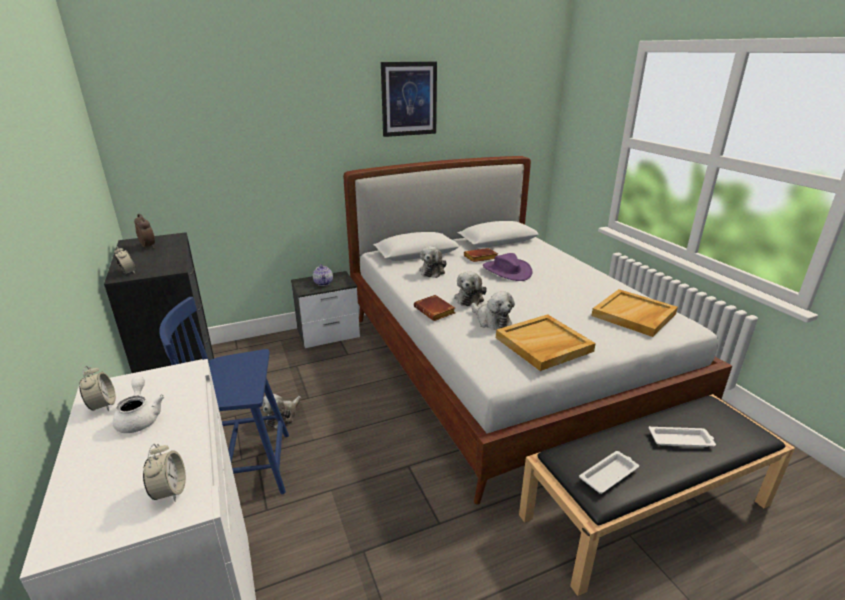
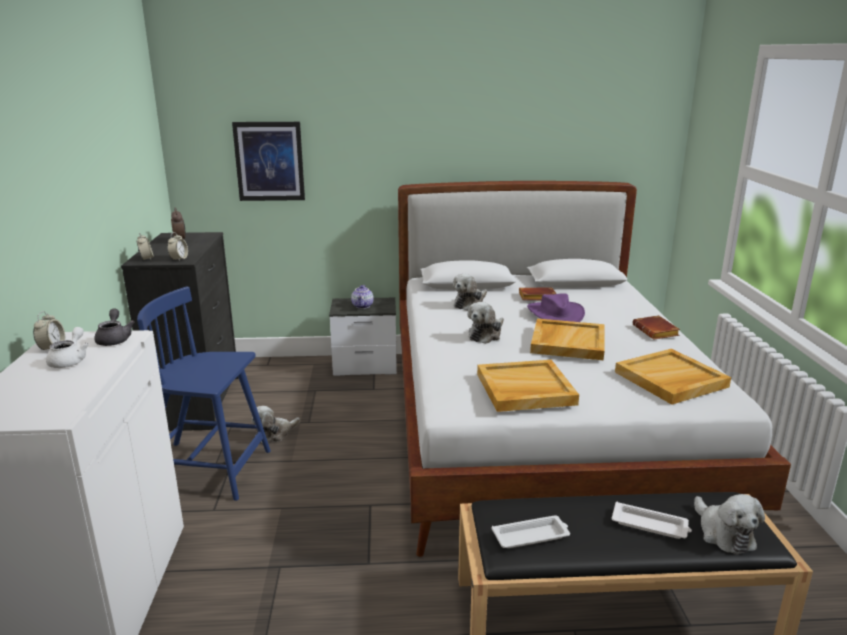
camera: 20 degrees right, 5 degrees down
(170, 491) = (51, 407): alarm clock -> alarm clock (179, 259)
(172, 378) = (114, 339): none -> grey teapot
(409, 99) = (481, 109): picture -> picture (269, 161)
(436, 311) = (437, 342): brown book -> brown book (657, 332)
(491, 321) = (489, 359): plush toy -> plush toy (723, 533)
(537, 295) = (567, 342): none -> beige tray

